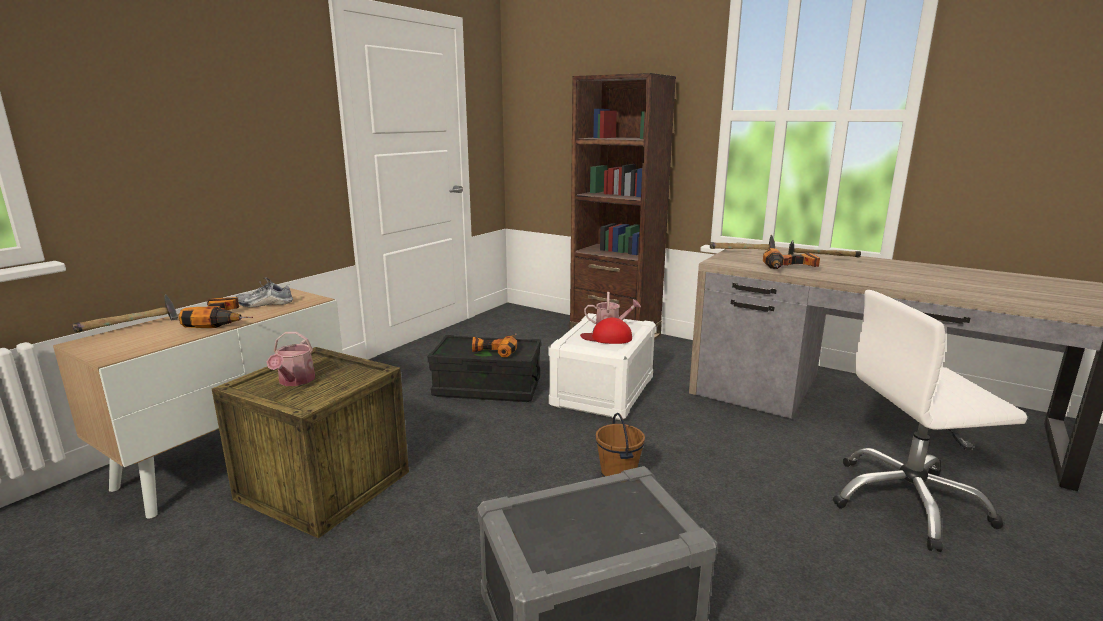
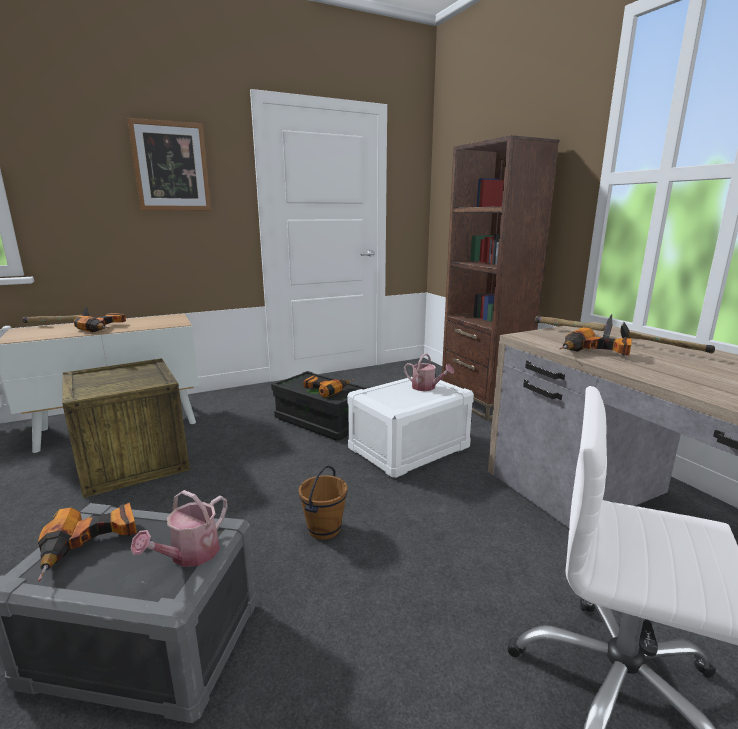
camera: 30 degrees right, 0 degrees up
(243, 90) = (171, 166): none -> picture
(265, 304) = (148, 322): shoe -> none
(295, 381) = (109, 378): watering can -> watering can (189, 555)
(551, 529) = (91, 546): none -> power drill
(607, 338) = (405, 396): red cap -> none

